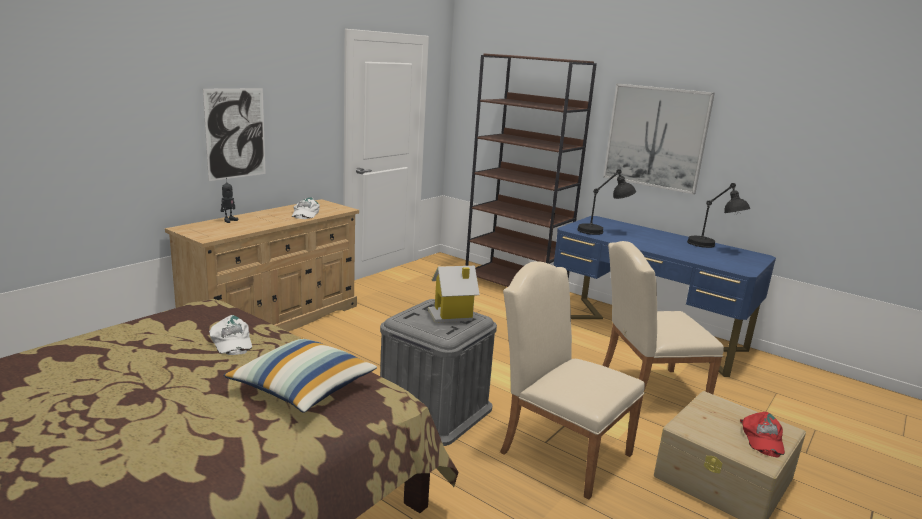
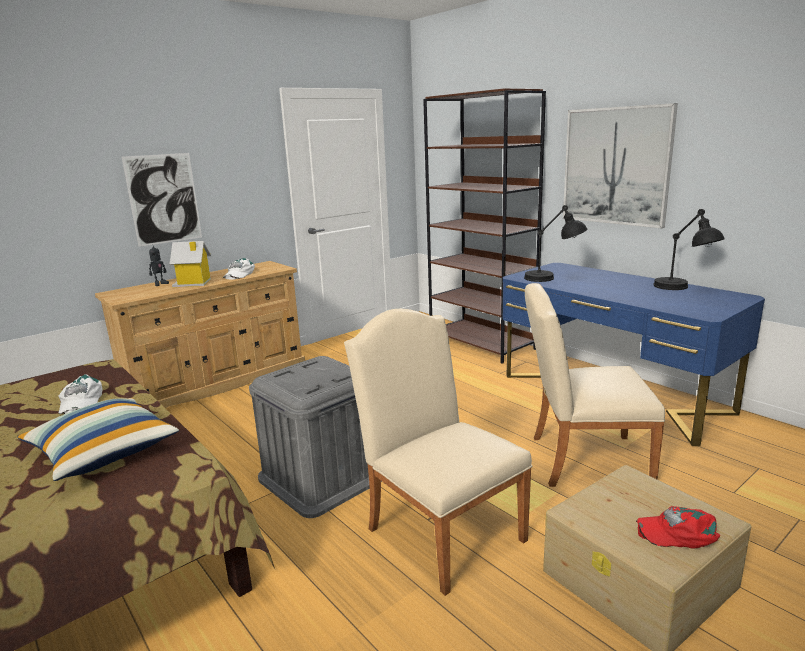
camera: 15 degrees right, 0 degrees up
(452, 315) = (328, 372): toy house -> toy house (193, 283)
(762, 438) = (678, 532): red cap -> red cap turned 75 degrees clockwise

